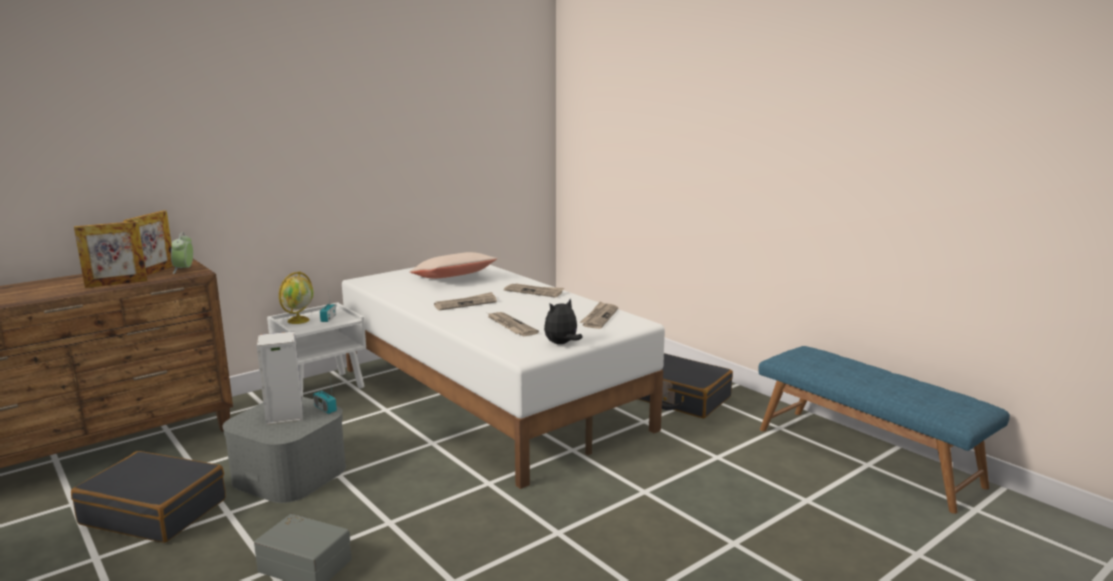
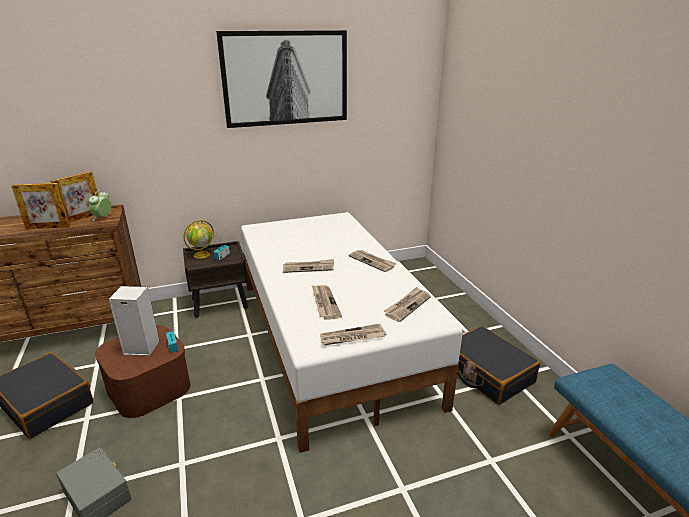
camera: 20 degrees right, 10 degrees up
(290, 473) = (149, 387): grey storage box -> brown storage box
(322, 388) = (220, 303): white nightstand -> brown nightstand
(392, 94) = (286, 78): none -> picture
(453, 278) = (320, 235): beige pillow -> none
(562, 344) = (352, 337): plush toy -> newspaper

